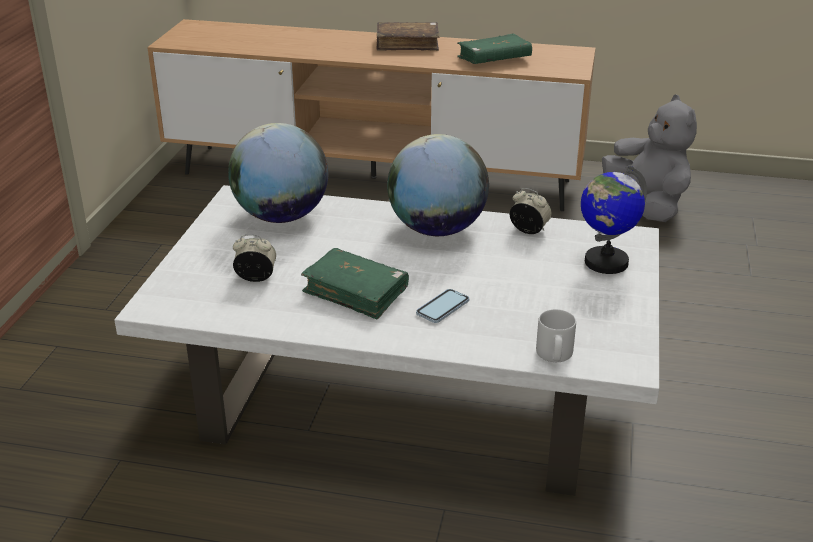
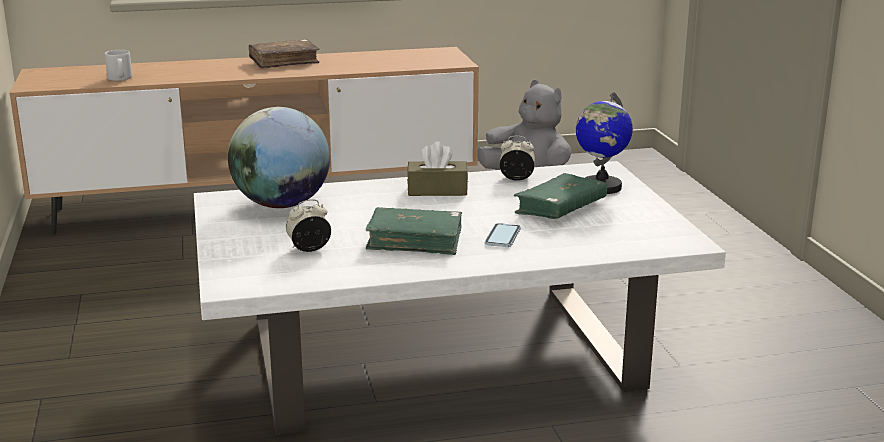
camera: 25 degrees left, 10 degrees down
(436, 229) = (437, 190): globe -> brown tissue box
(494, 59) = (378, 63): green book -> green book (560, 209)
(554, 355) = (627, 248): grey mug -> grey mug (120, 79)

